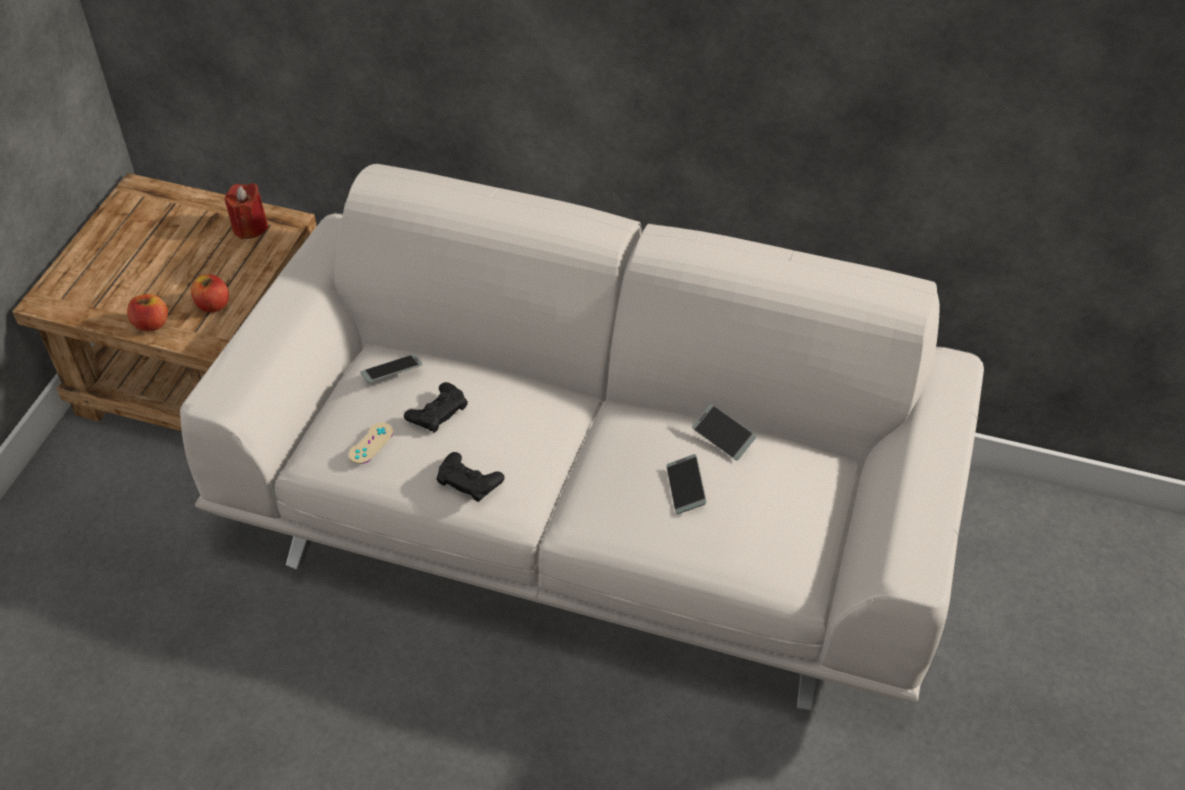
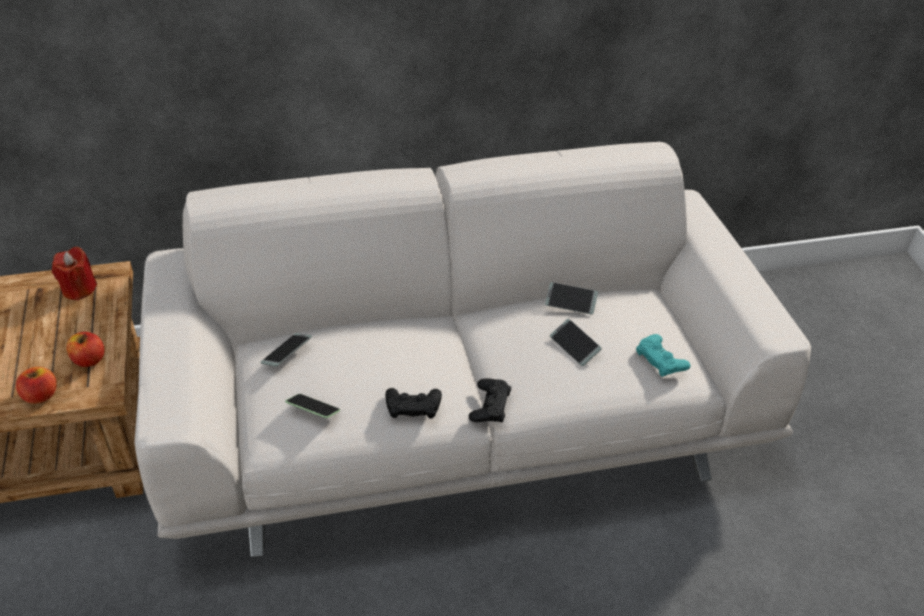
camera: 30 degrees left, 5 degrees down
(371, 443) = (313, 410): beige game controller -> phone
(437, 412) = (349, 366): black game controller -> black game controller (490, 405)
(772, 544) = (661, 359): none -> turquoise game controller

